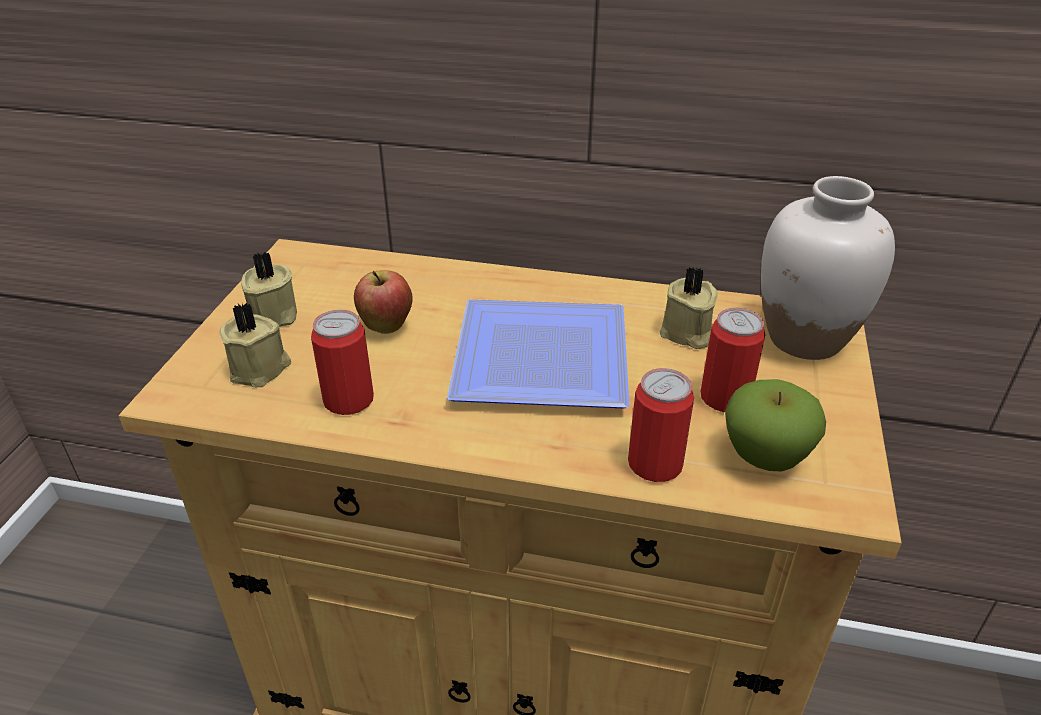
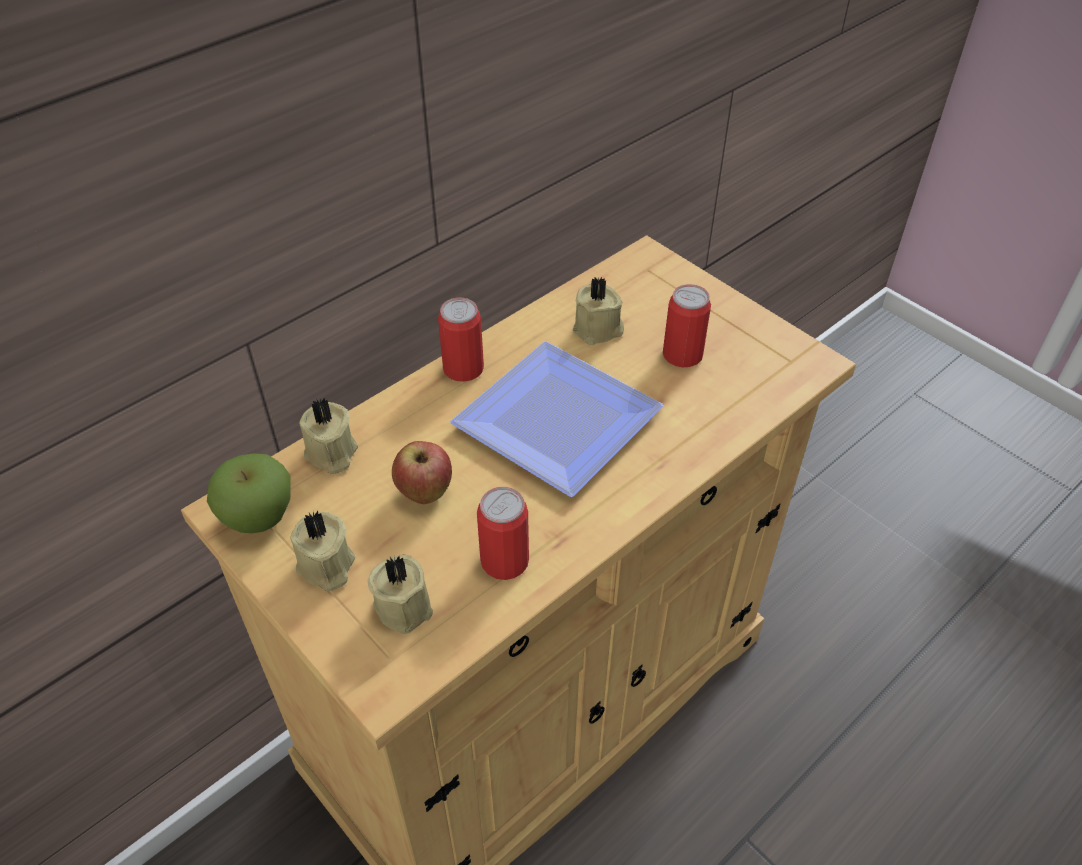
camera: 55 degrees left, 10 degrees up
(385, 269) = (331, 454): none -> beige candle
(655, 464) = (717, 426): can -> can (463, 369)
(765, 458) = (751, 373): apple -> apple (259, 518)
(804, 339) = (656, 281): white vase -> none

